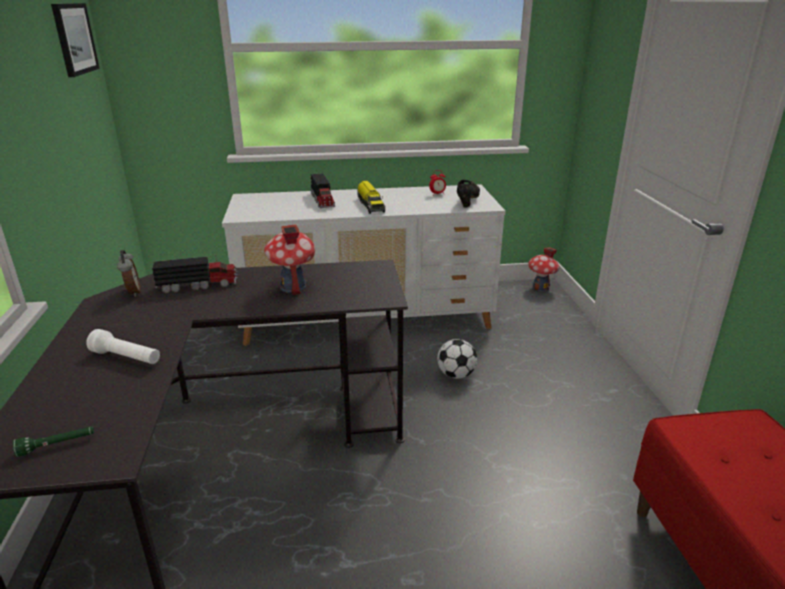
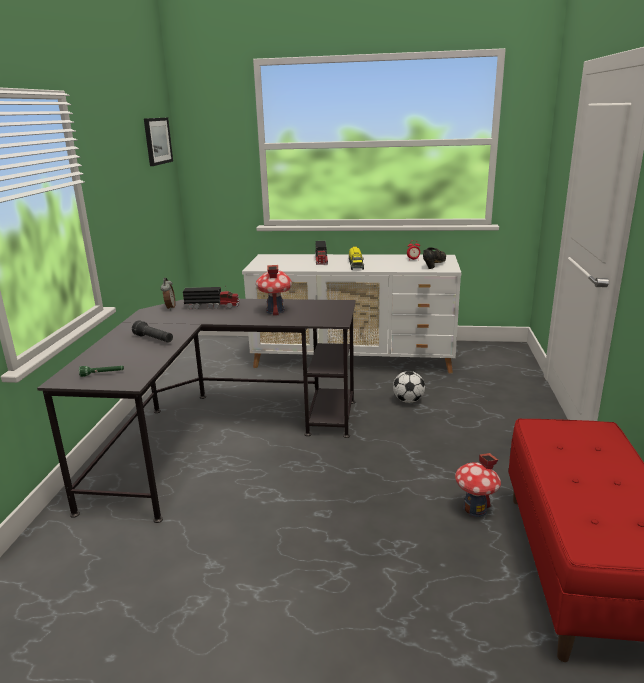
camera: 15 degrees right, 5 degrees down
(127, 358) = (154, 339): white flashlight -> black flashlight
(540, 288) = (510, 348): toy house -> toy house (475, 509)

